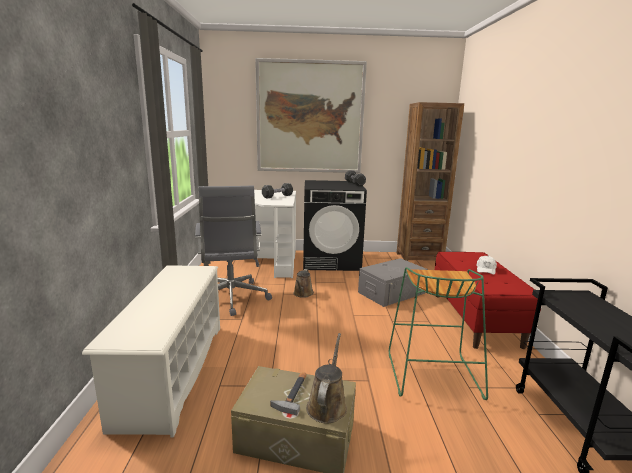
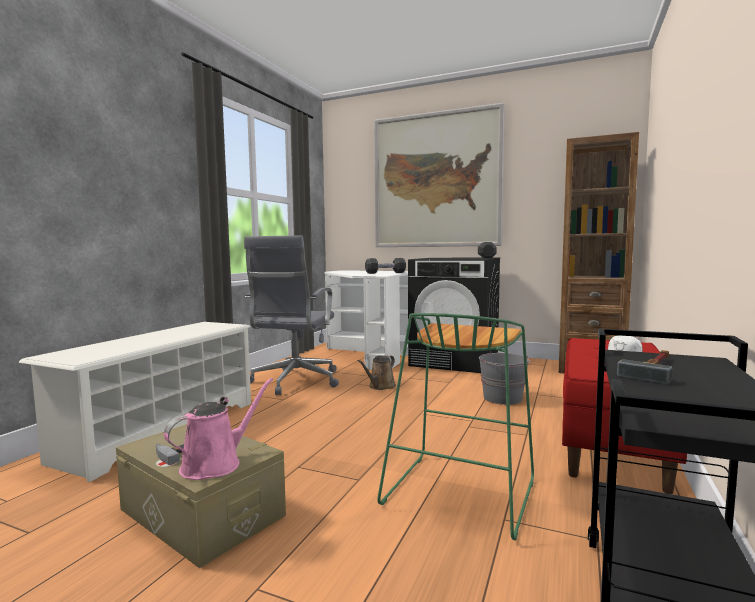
camera: 25 degrees right, 10 degrees down
(327, 405) = (216, 464): brown watering can -> pink watering can
(391, 292) = (503, 398): grey storage box -> grey bucket
(579, 307) = (654, 369): none -> hammer

